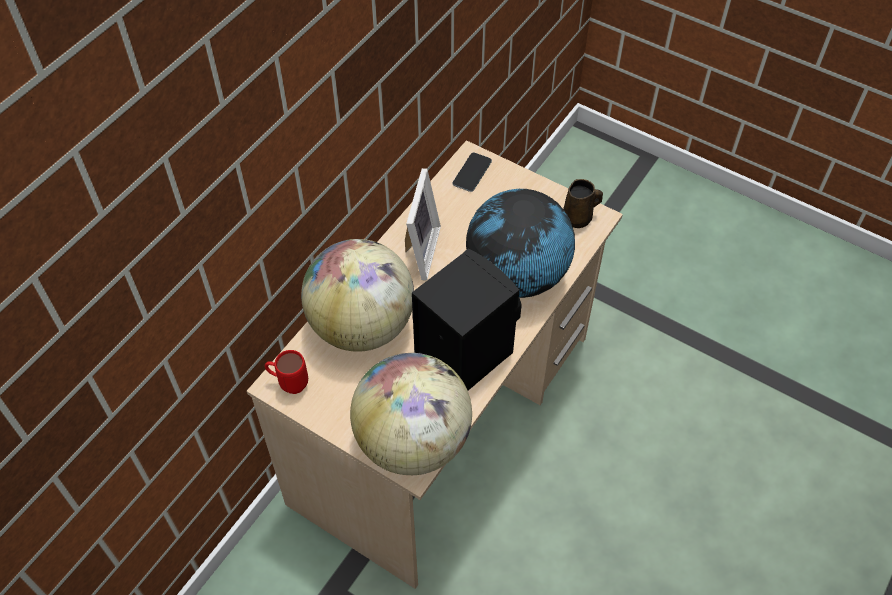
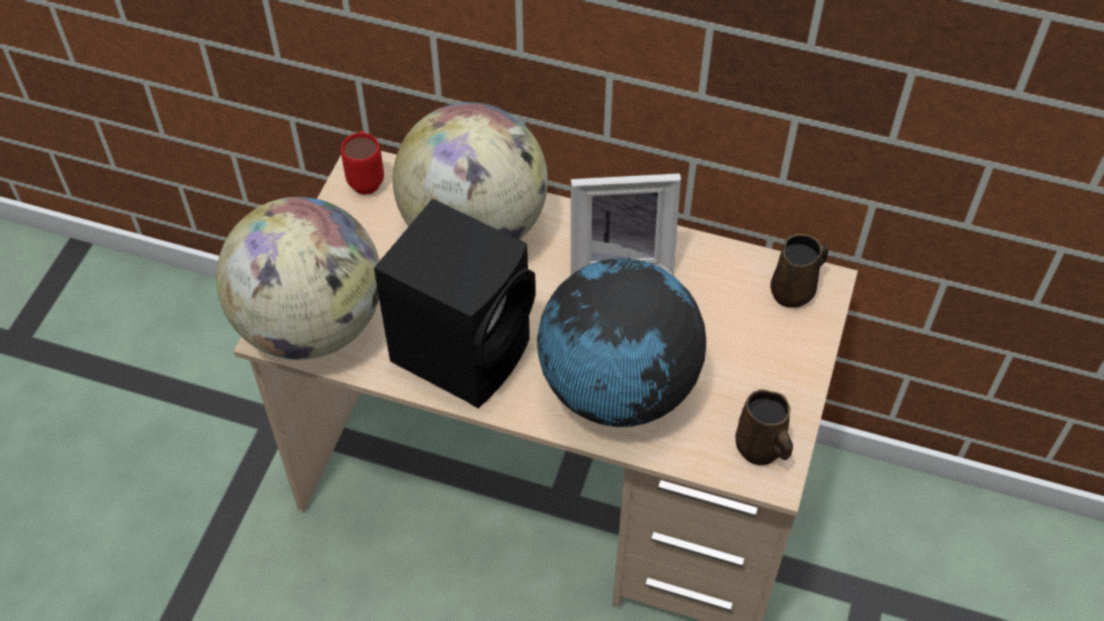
camera: 75 degrees right, 0 degrees up
(472, 172) = (794, 291): phone -> brown mug

